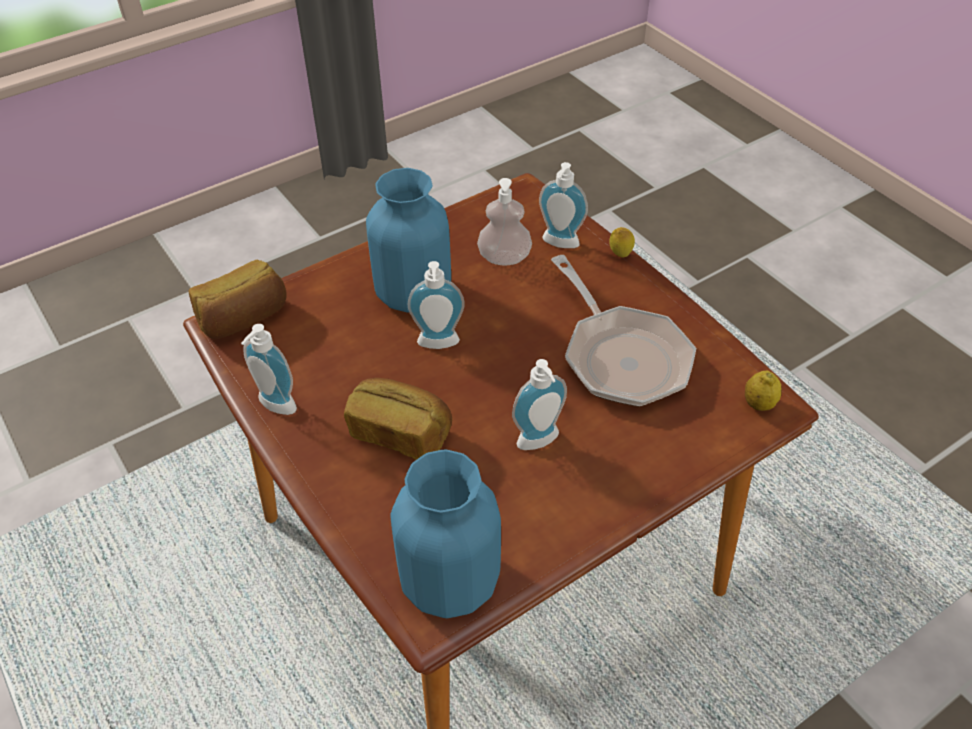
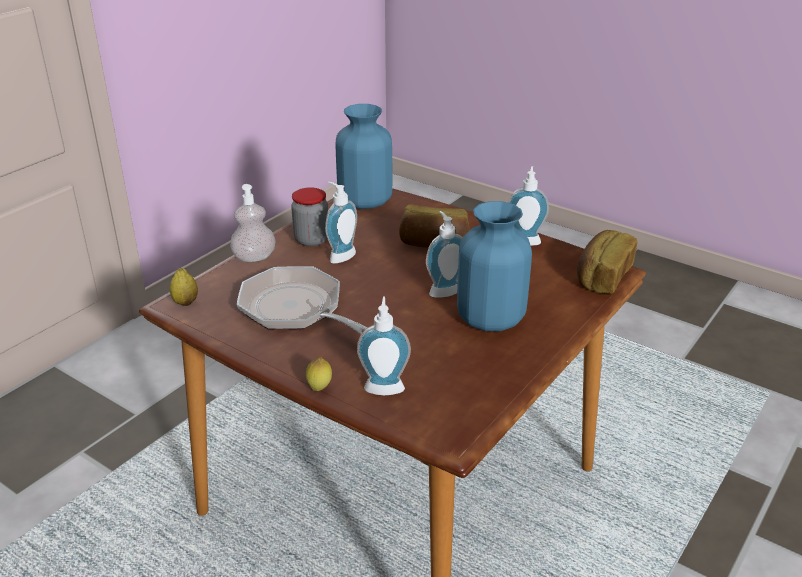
camera: 160 degrees right, 15 degrees down
(504, 258) = (430, 362): soap dispenser -> soap dispenser (254, 257)
(571, 491) = (311, 240): none -> jar

